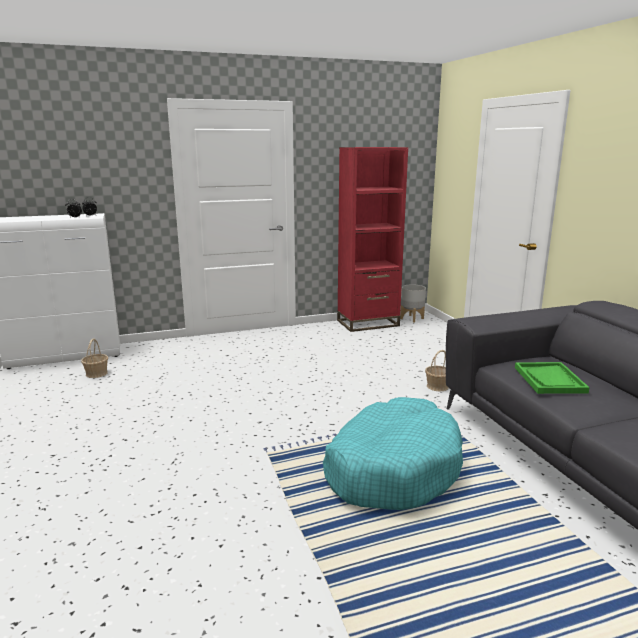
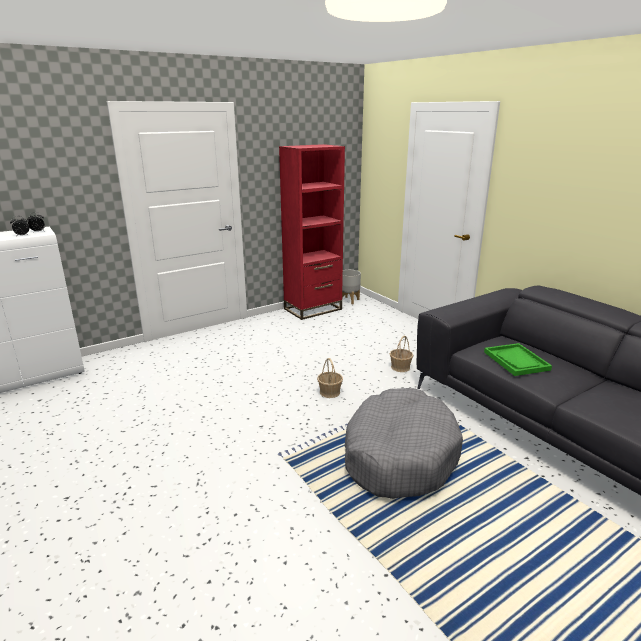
camera: 15 degrees left, 5 degrees up
(97, 373) = (68, 396): basket -> basket (330, 392)
(392, 468) = (399, 455): turquoise dog bed -> grey dog bed

